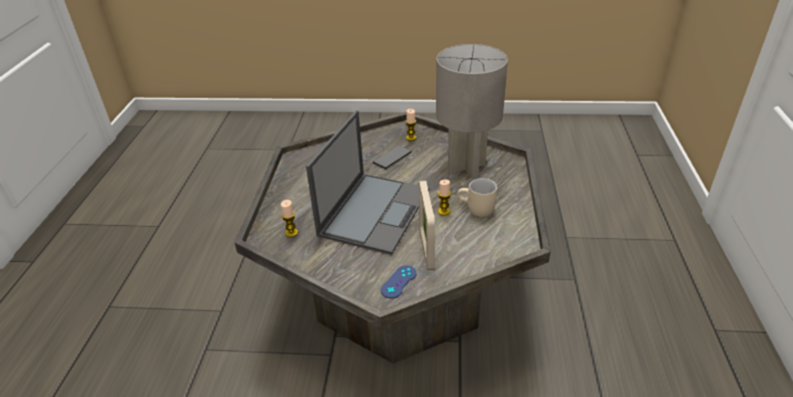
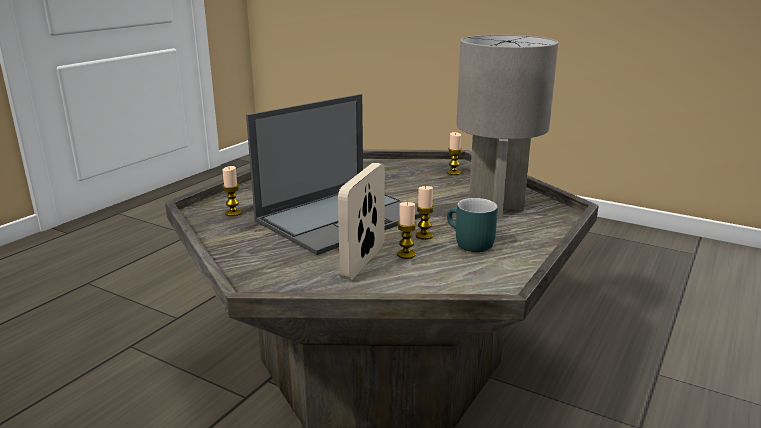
camera: 25 degrees right, 15 degrees down
(392, 157) = (413, 182): phone -> none
(399, 282) = (296, 280): blue game controller -> none
(447, 233) = (406, 254): none -> candle
(476, 210) = (467, 244): beige mug -> turquoise mug

